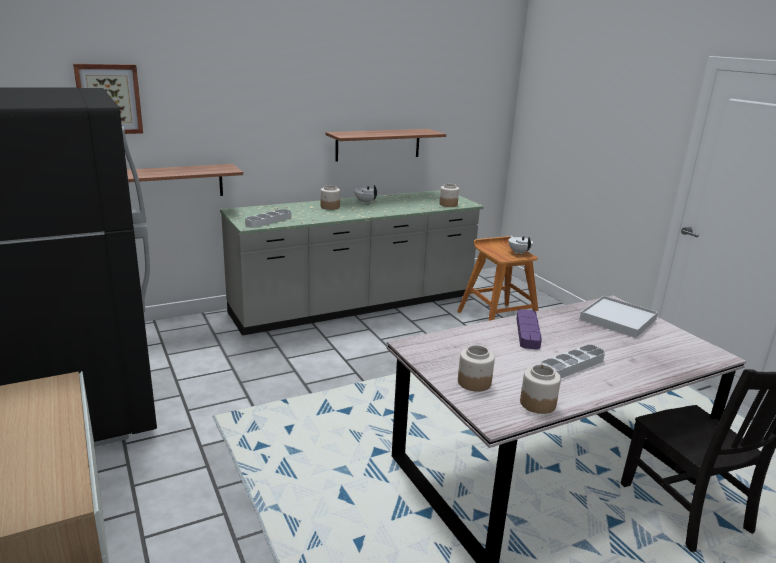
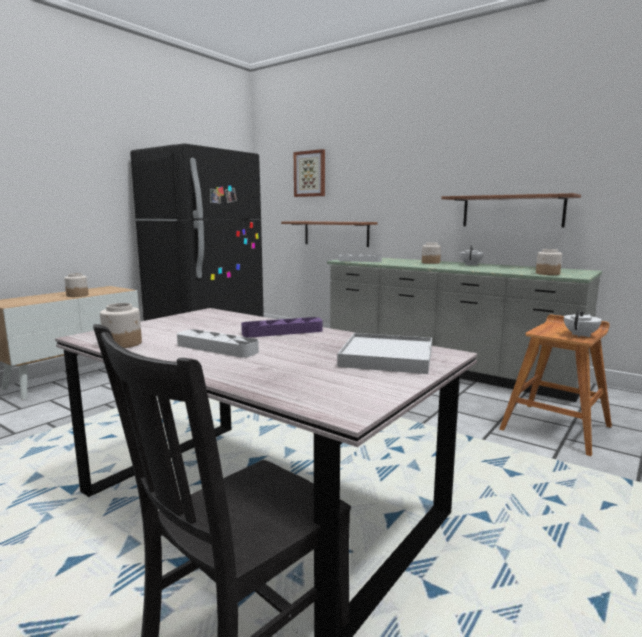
camera: 65 degrees right, 10 degrees down
(473, 382) = (152, 327): jar -> jar (77, 295)

